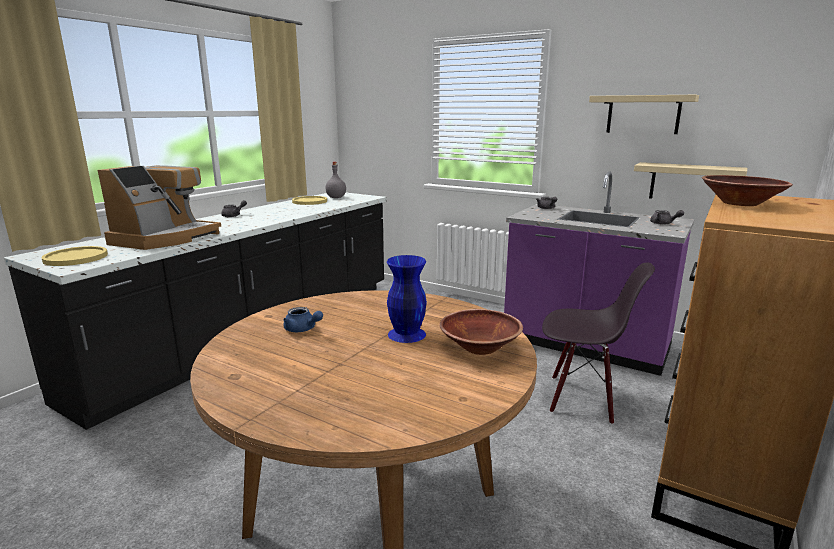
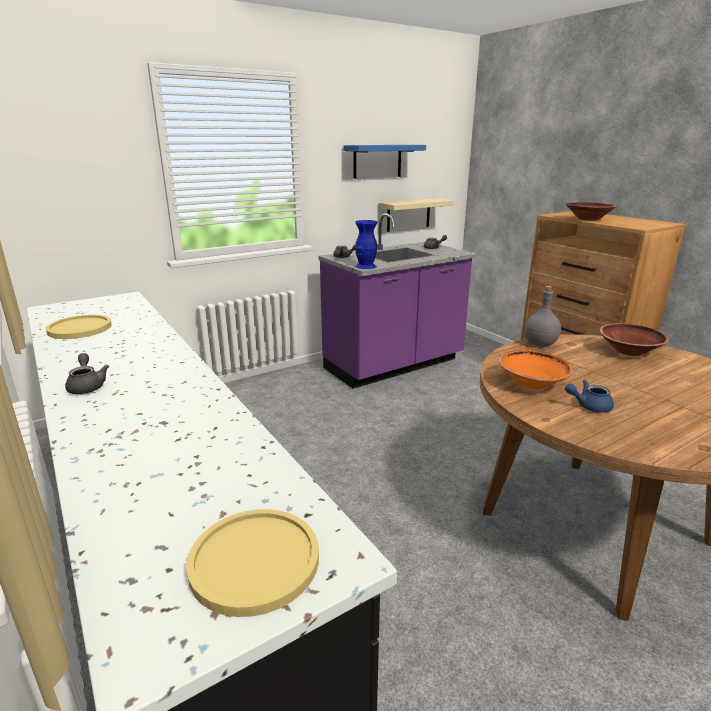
camera: 65 degrees left, 5 degrees up
(166, 238) = (195, 453): coffee machine -> none
(302, 329) = (588, 406): blue teapot -> blue teapot turned 150 degrees counterclockwise
(336, 197) = (85, 312): grey bottle -> grey bottle (539, 344)
(339, 308) = (532, 383): none -> orange bowl
(406, 334) = (602, 368): blue vase -> blue vase (365, 266)
(582, 398) = (469, 393): black chair -> none
(643, 114) = (377, 161): beige shelf -> blue shelf

